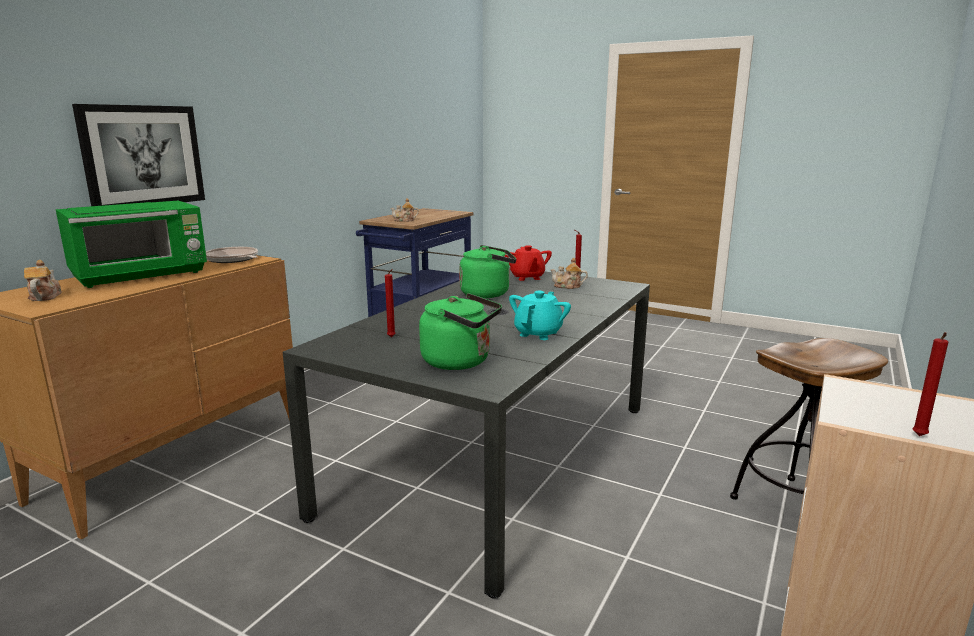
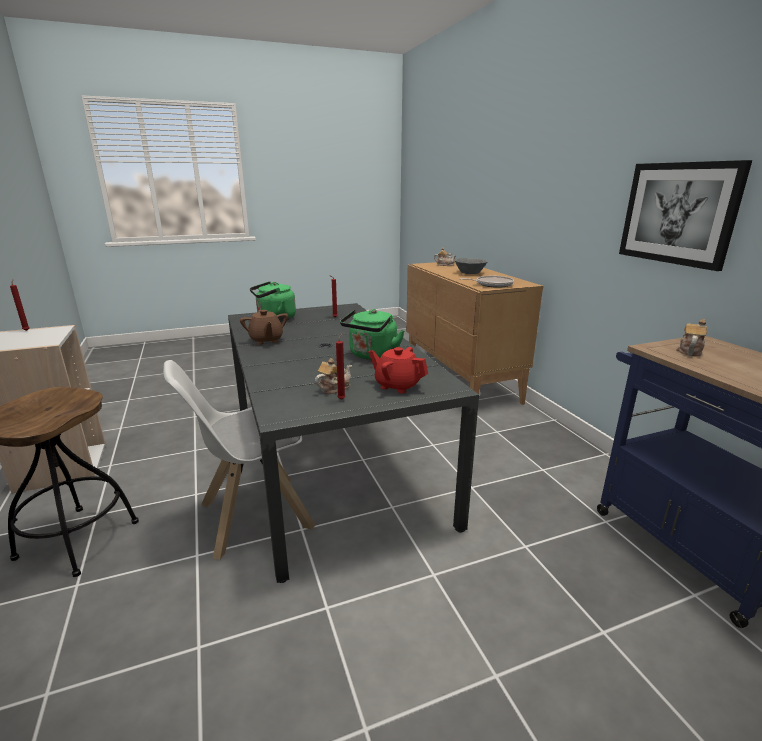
camera: 130 degrees right, 5 degrees up
(142, 275) = (470, 273): green microwave -> grey bowl
(143, 156) = (528, 207): picture -> picture (678, 213)
(538, 333) = (266, 340): turquoise teapot -> brown teapot
(622, 449) = (252, 516): none -> chair

